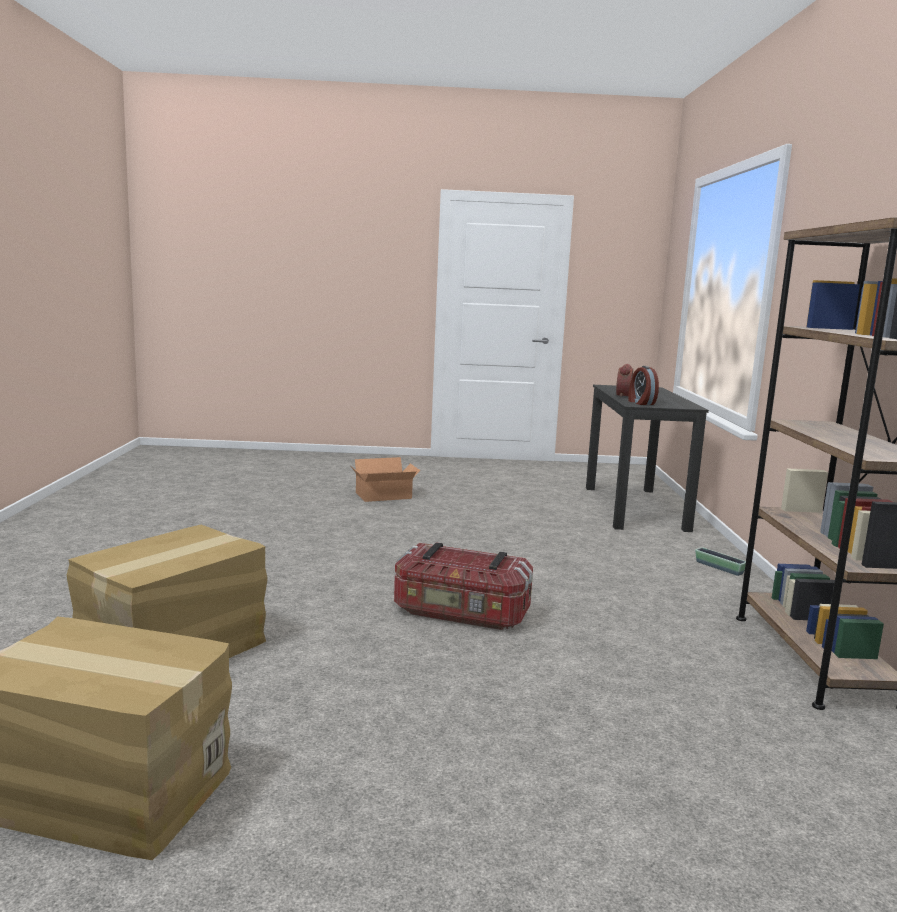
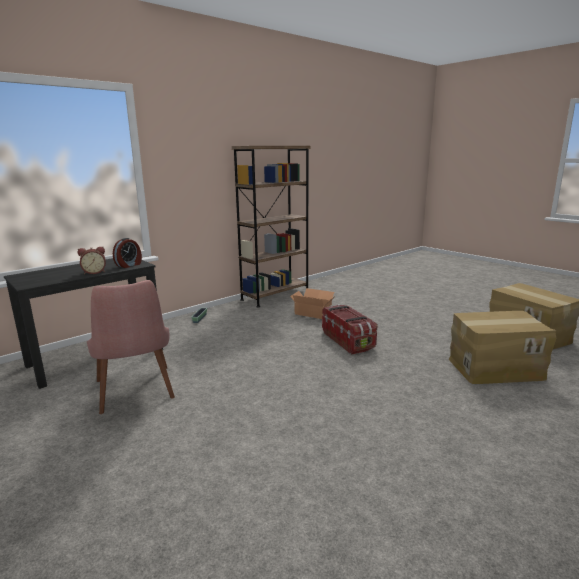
camera: 130 degrees left, 5 degrees up
(385, 496) = (188, 461): cardboard box -> cardboard box (313, 312)
(515, 504) = (136, 394): none -> pink chair

